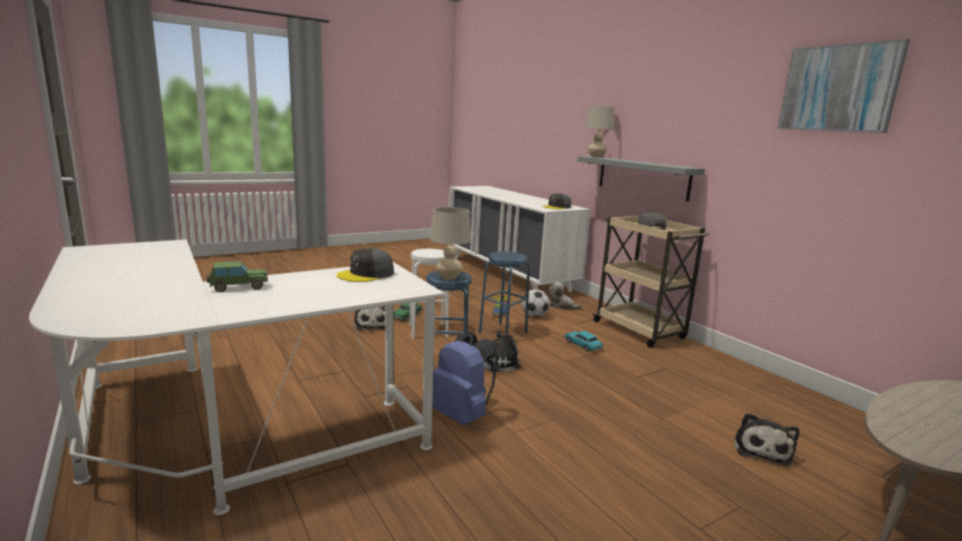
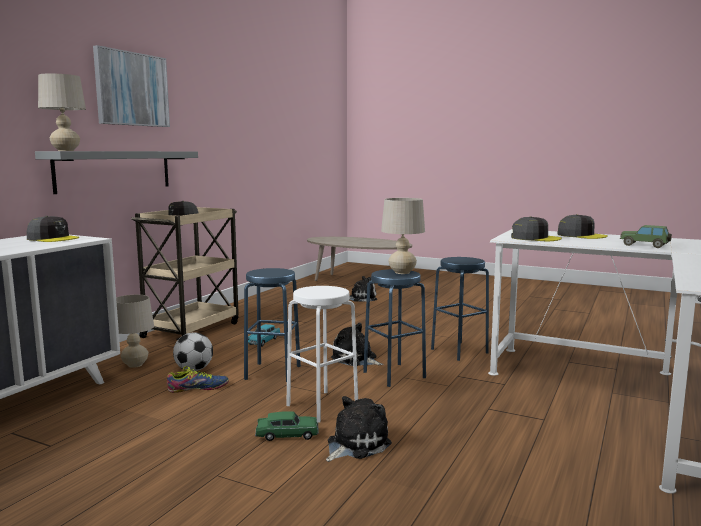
camera: 120 degrees left, 5 degrees down
(335, 294) = (581, 235): none -> grey cap
(462, 416) = (459, 351): blue backpack -> blue stool
(561, 306) = (135, 365): plush toy -> beige table lamp
(839, 88) = (238, 87): picture -> picture (132, 89)

